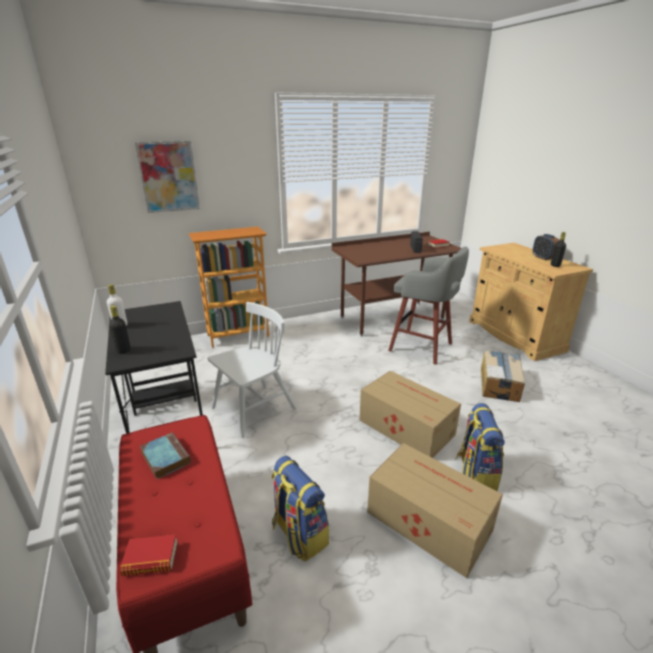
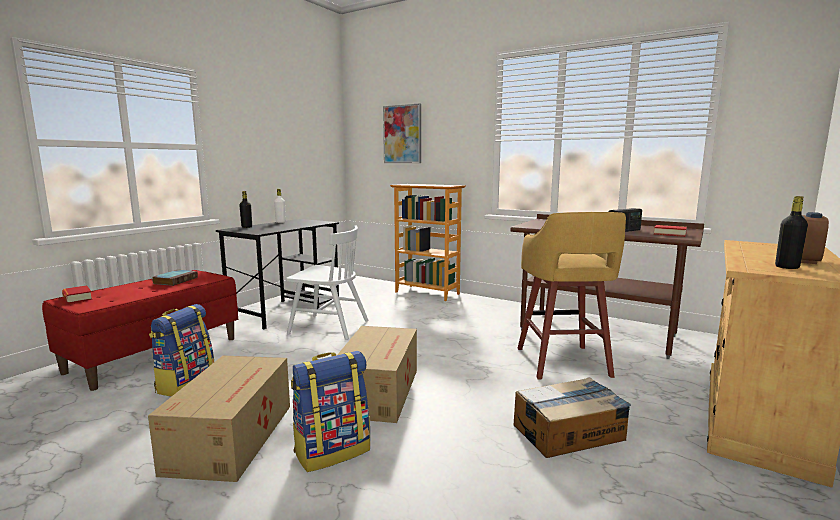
camera: 55 degrees right, 15 degrees down
(422, 348) = (563, 363): grey stool -> yellow stool

